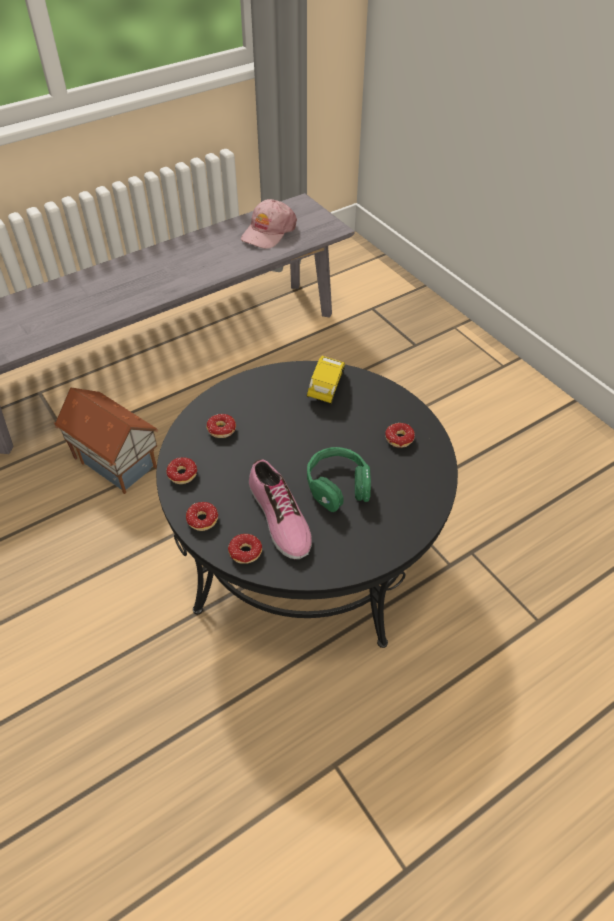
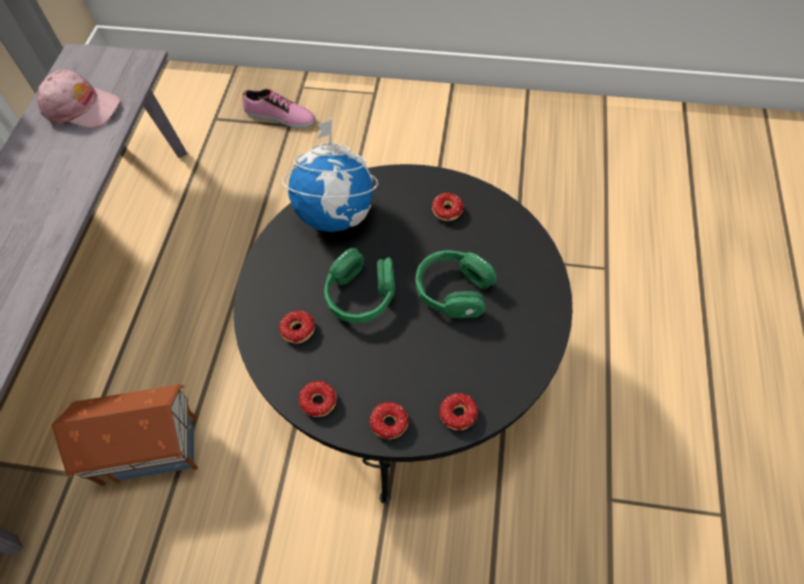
camera: 45 degrees left, 10 degrees up
(268, 232) = (81, 107): pink cap -> pink cap turned 60 degrees counterclockwise
(278, 518) = (444, 360): shoe -> shoe (280, 117)
(280, 441) = (361, 295): none -> green headphones
(327, 387) = (336, 214): yellow toy car -> globe

